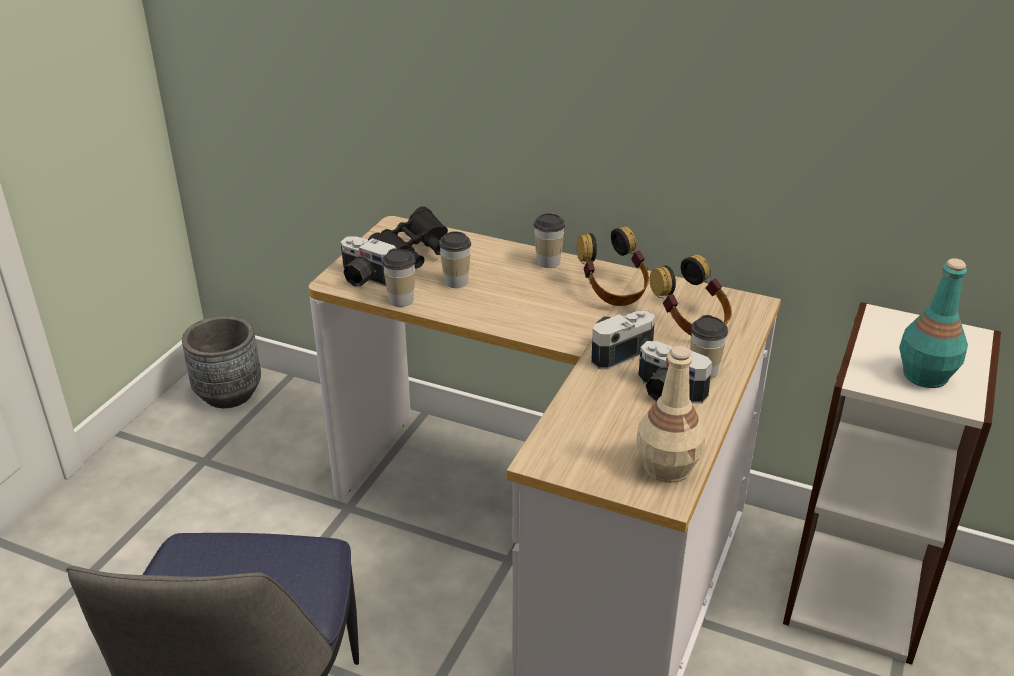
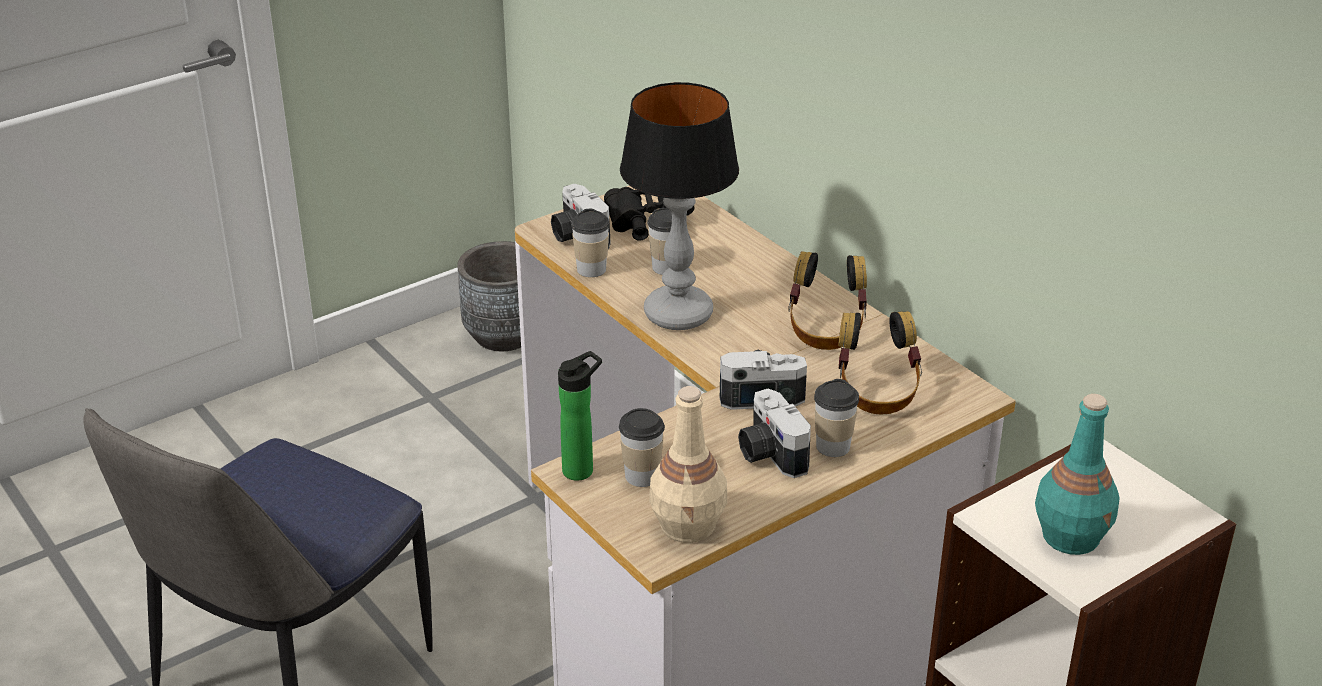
camera: 30 degrees right, 0 degrees up
(499, 313) = (677, 315): none -> table lamp
(546, 454) = (581, 469): none -> bottle
(548, 262) = (787, 276): cup -> cup (642, 476)

